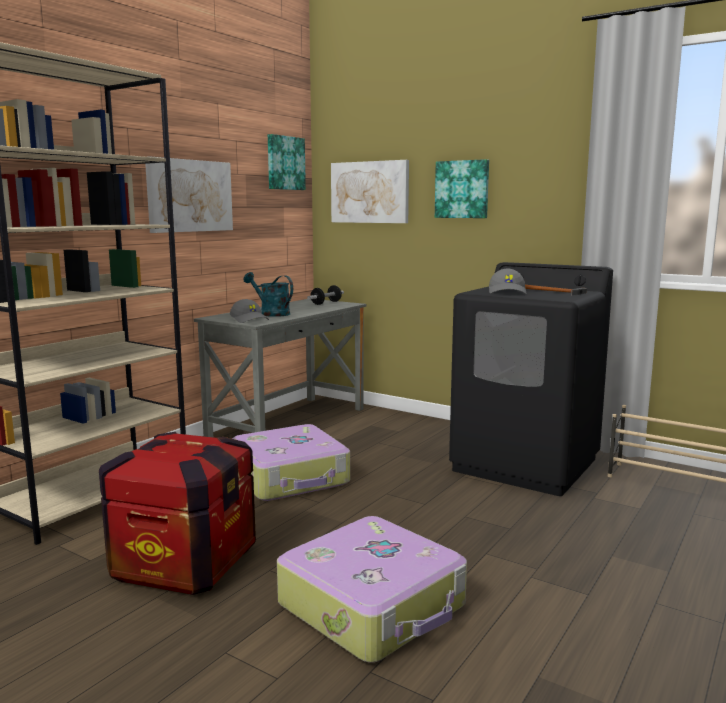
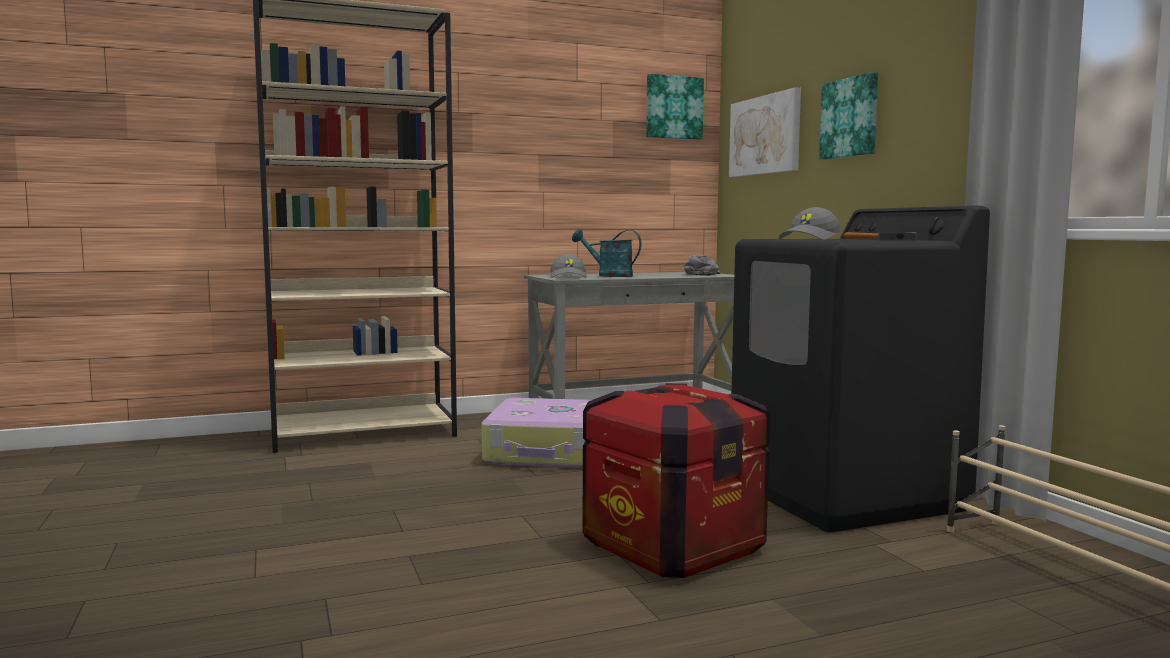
camera: 35 degrees right, 5 degrees down
(184, 563) = (341, 489): crate -> crate (672, 546)
(189, 196) = (530, 142): picture -> none
(271, 313) = (609, 275): turquoise watering can -> turquoise watering can turned 45 degrees counterclockwise
(326, 303) = (703, 274): dumbbell -> grey cap
(374, 605) = (423, 558): suitcase -> none

